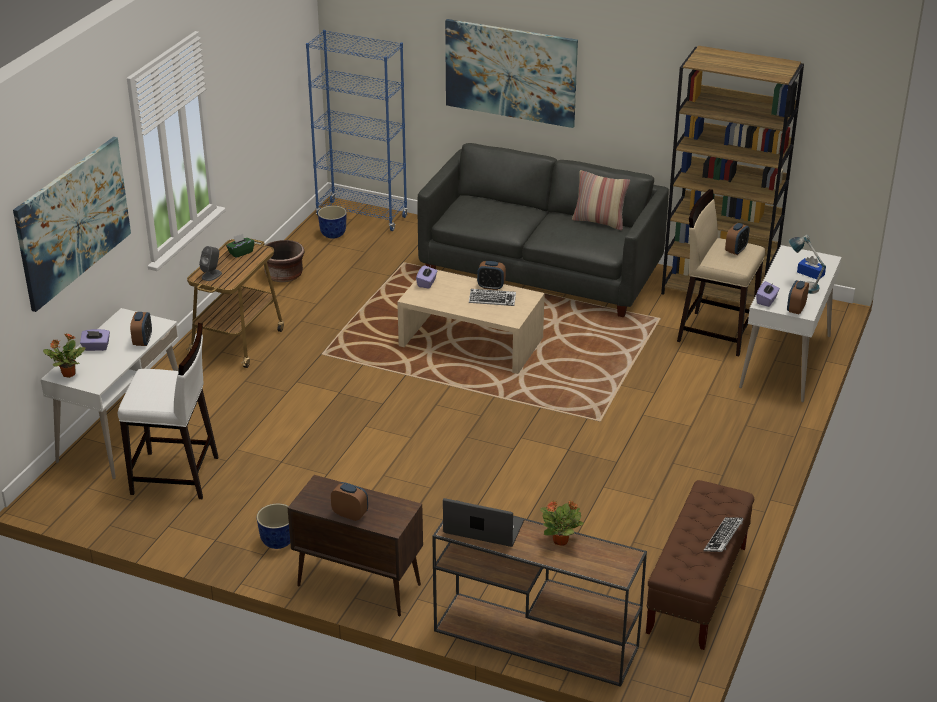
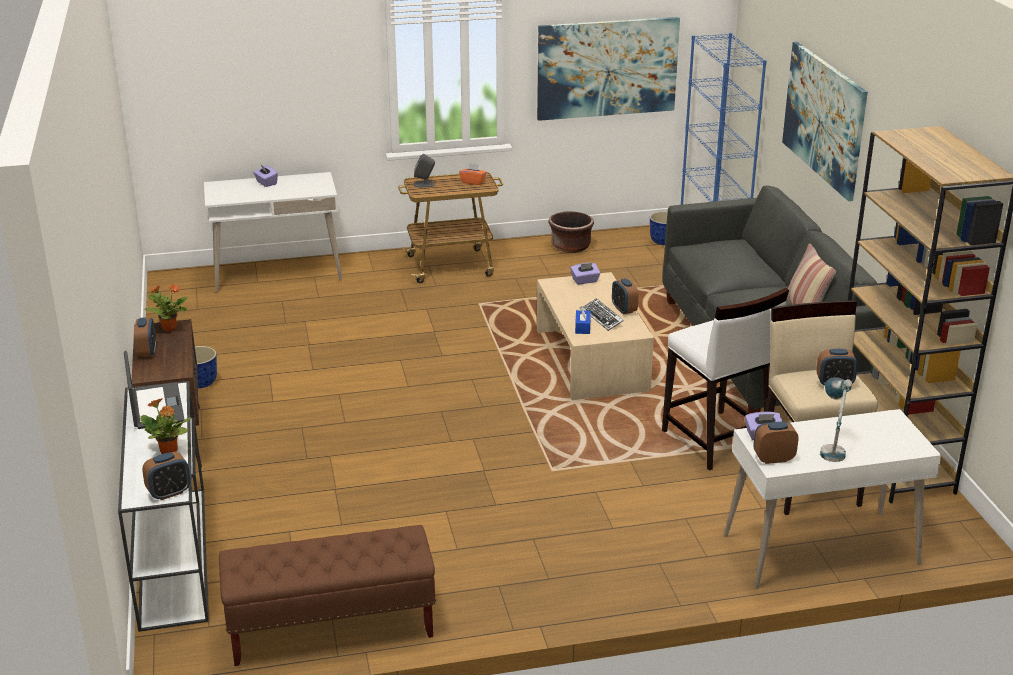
camera: 55 degrees right, 5 degrees down
(68, 374) = (220, 187): potted plant -> potted plant (168, 327)
(73, 221) = (277, 64): picture -> picture (607, 68)
(143, 341) = (294, 193): alarm clock -> alarm clock (169, 493)
(176, 476) = (244, 312): white stool -> white stool (715, 441)
(240, 252) = (473, 182): green tissue box -> orange tissue box
(533, 638) = (173, 554): brown console table -> white console table
(723, 538) = (328, 571): keyboard -> none
(810, 273) = (867, 445): blue tissue box -> blue tissue box (582, 327)

